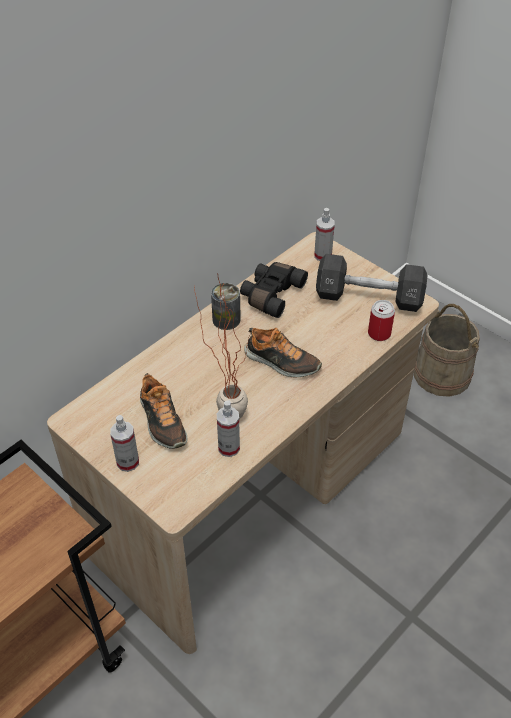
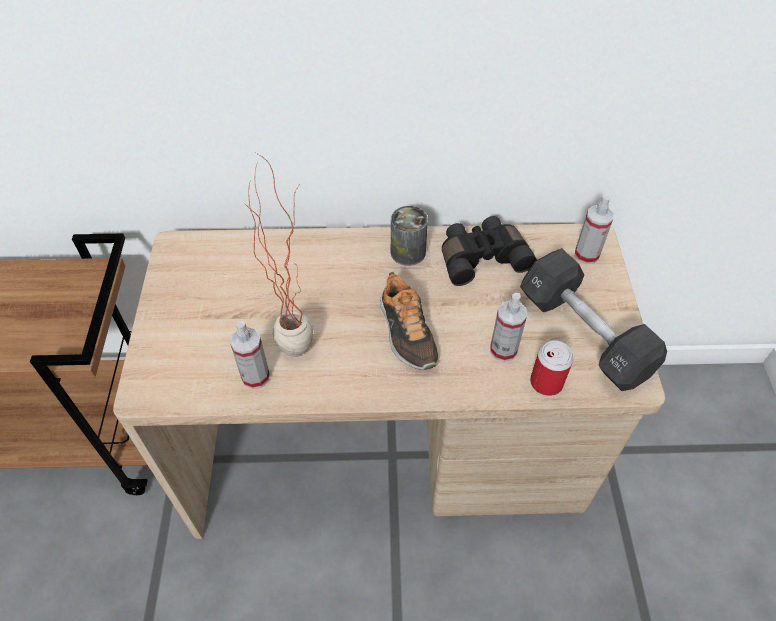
camera: 45 degrees right, 5 degrees up
(128, 462) = (165, 318): spray bottle -> spray bottle (503, 350)
(162, 421) = (235, 304): shoe -> none
(442, 374) = (701, 490): beige bucket -> none

